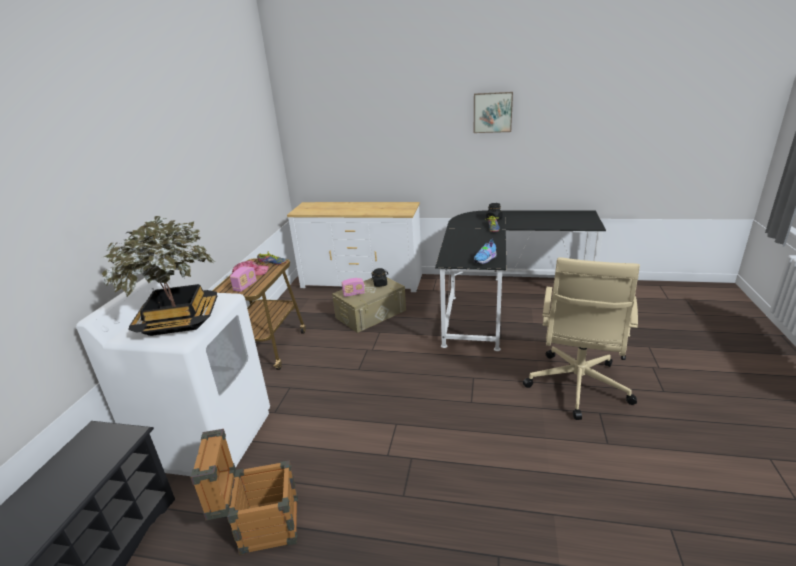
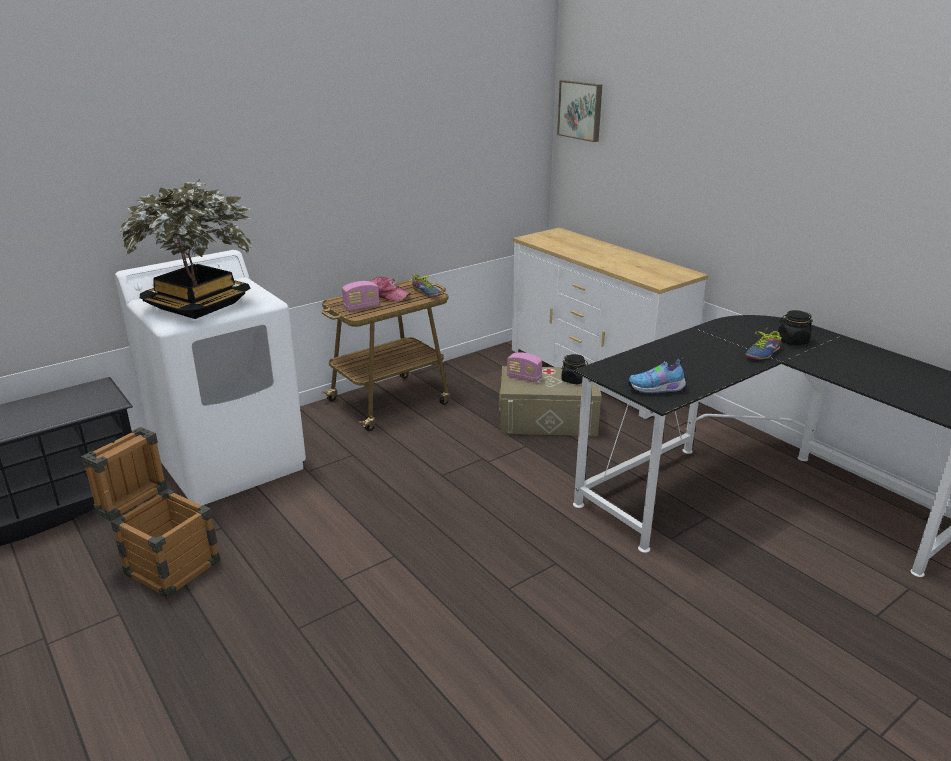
camera: 40 degrees right, 0 degrees up
(492, 112) = (858, 143): picture -> picture (581, 110)
(577, 387) = (681, 666): beige office chair -> none

